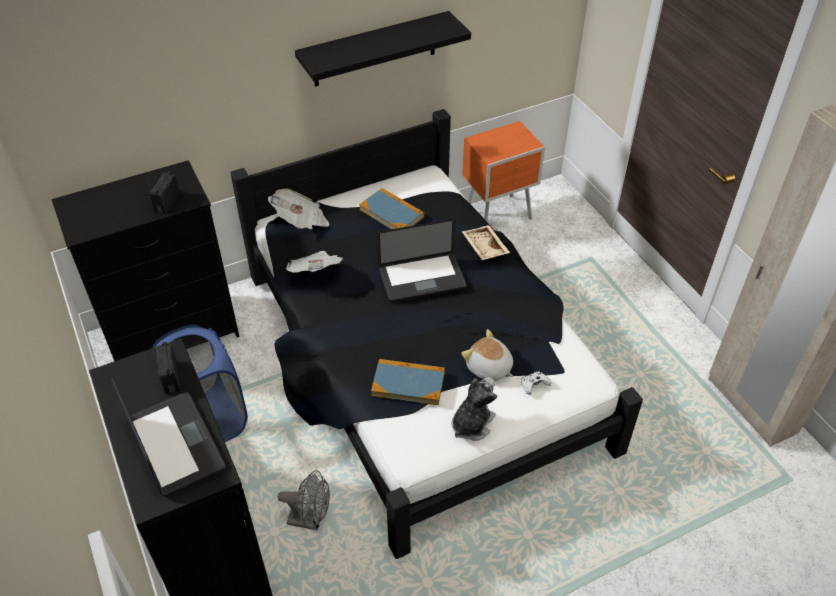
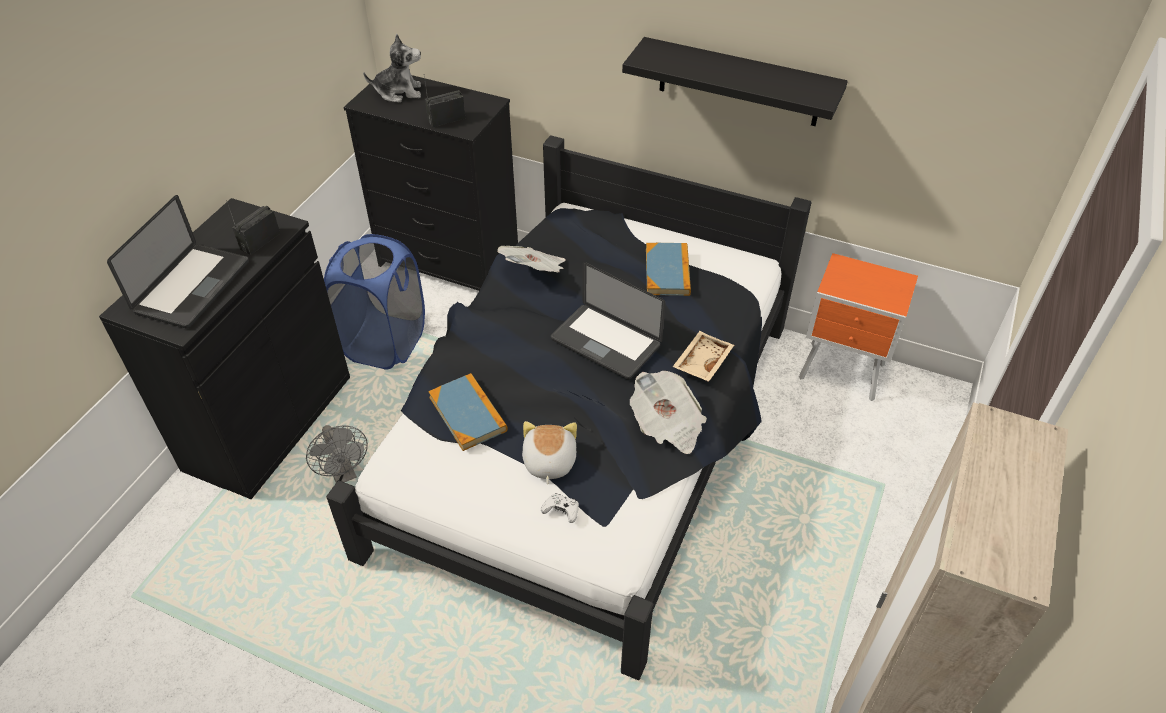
camera: 50 degrees right, 0 degrees up
(301, 221) = (586, 224): newspaper -> newspaper (667, 425)
(472, 424) = (467, 491): plush toy -> plush toy (399, 92)

